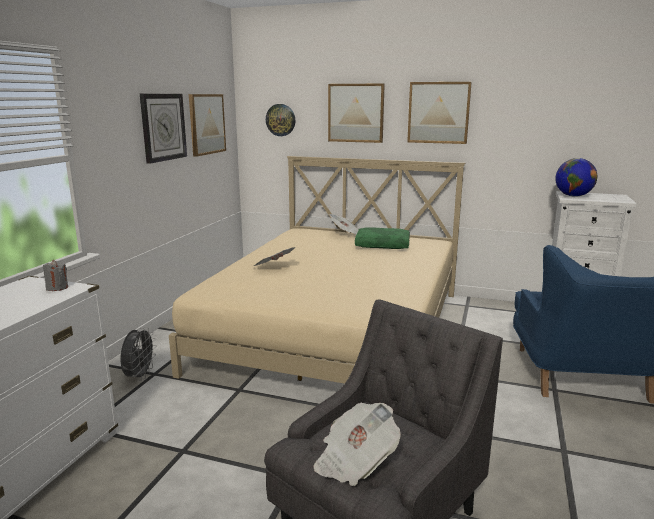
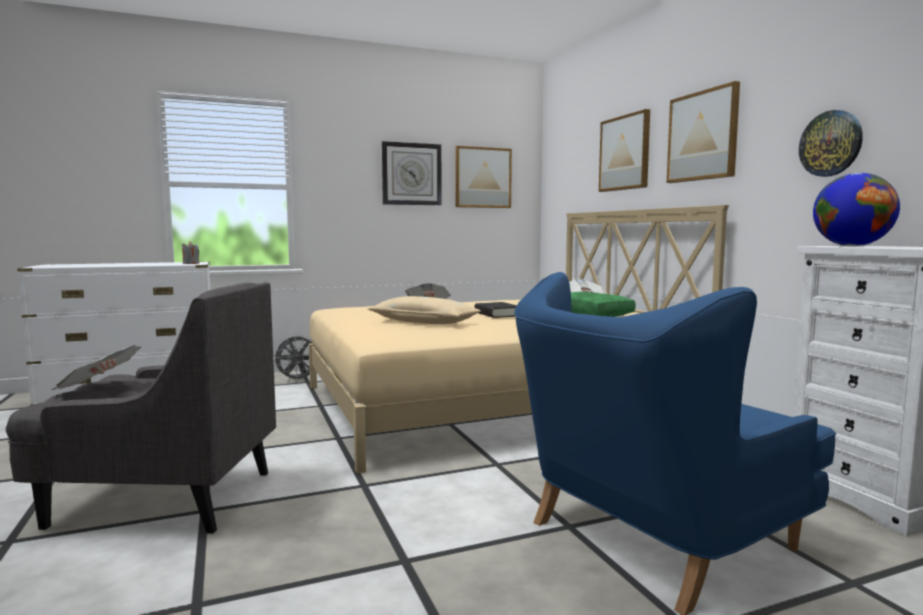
camera: 50 degrees right, 10 degrees down
(280, 120) = (568, 173): wall clock -> wall clock (830, 143)
(338, 286) = (424, 322): none -> beige pillow
(348, 262) = (497, 314): none -> black book

